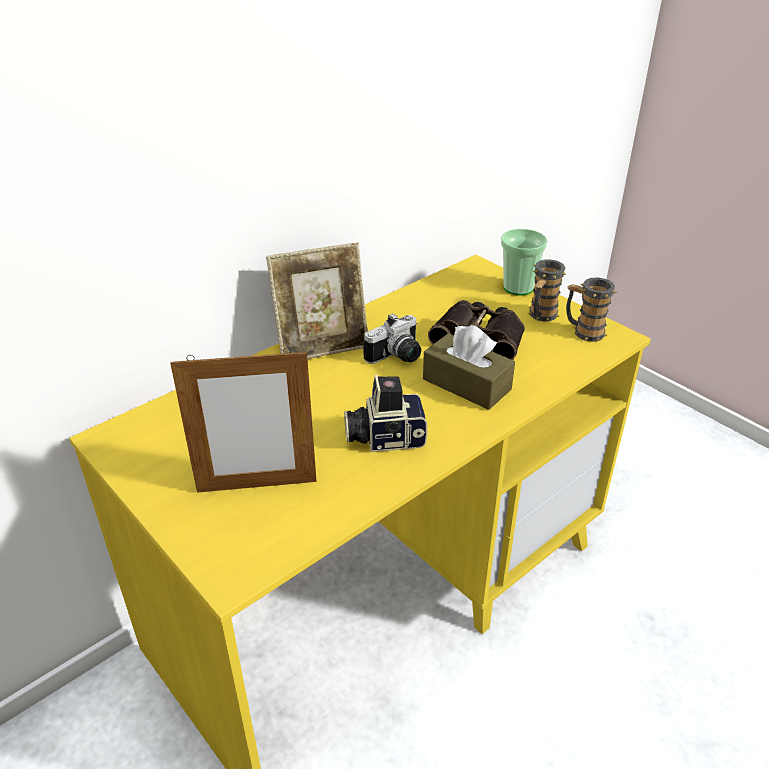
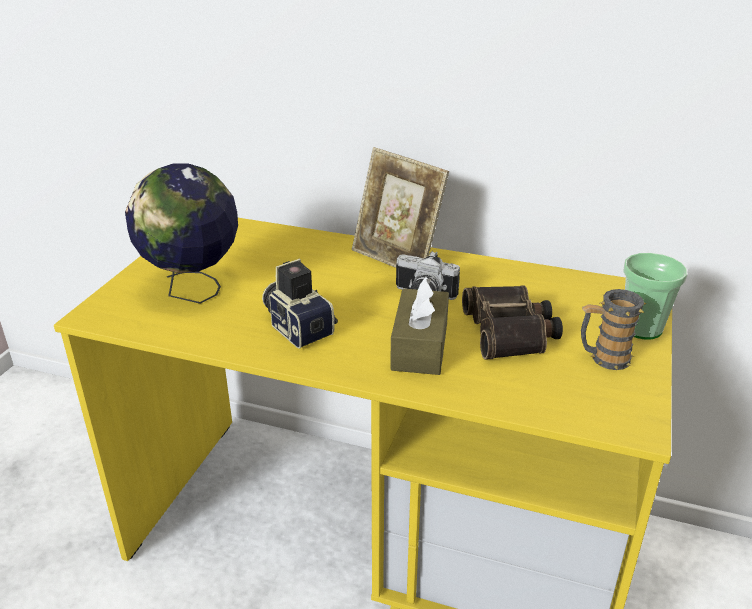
camera: 60 degrees right, 5 degrees down
(257, 486) = (193, 291): picture frame -> globe
(583, 332) = (611, 397): mug -> none

